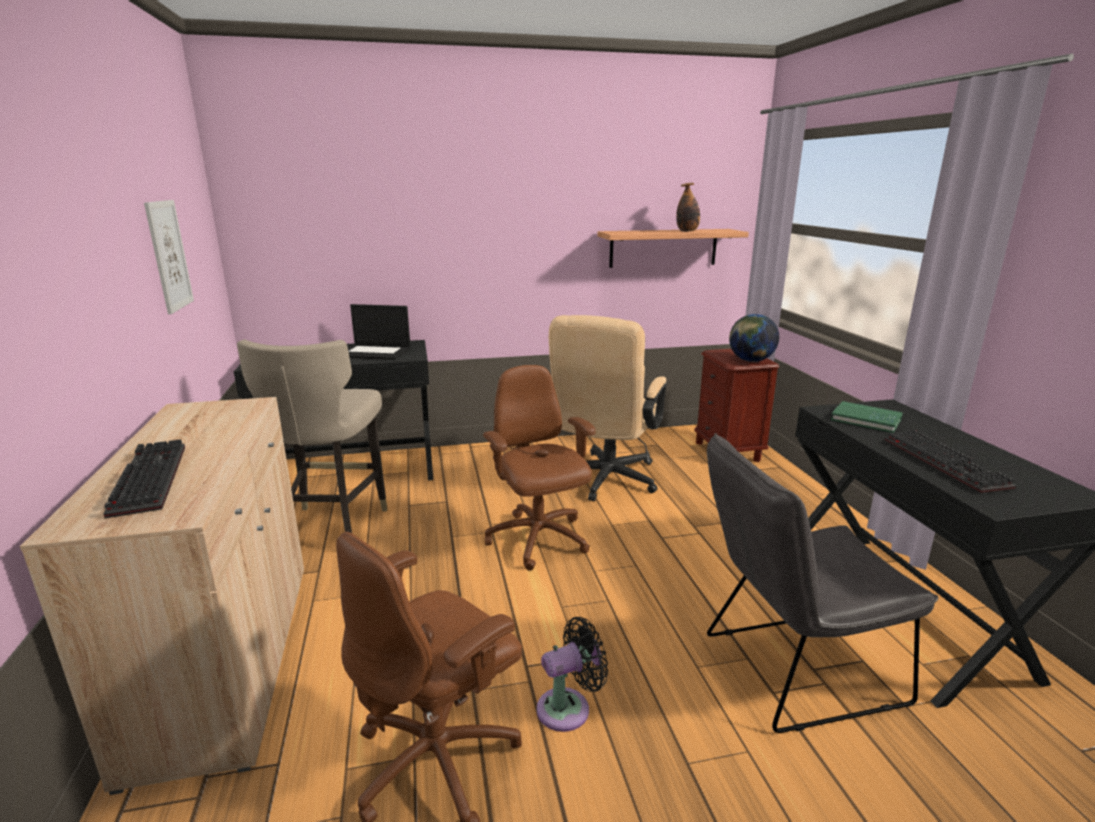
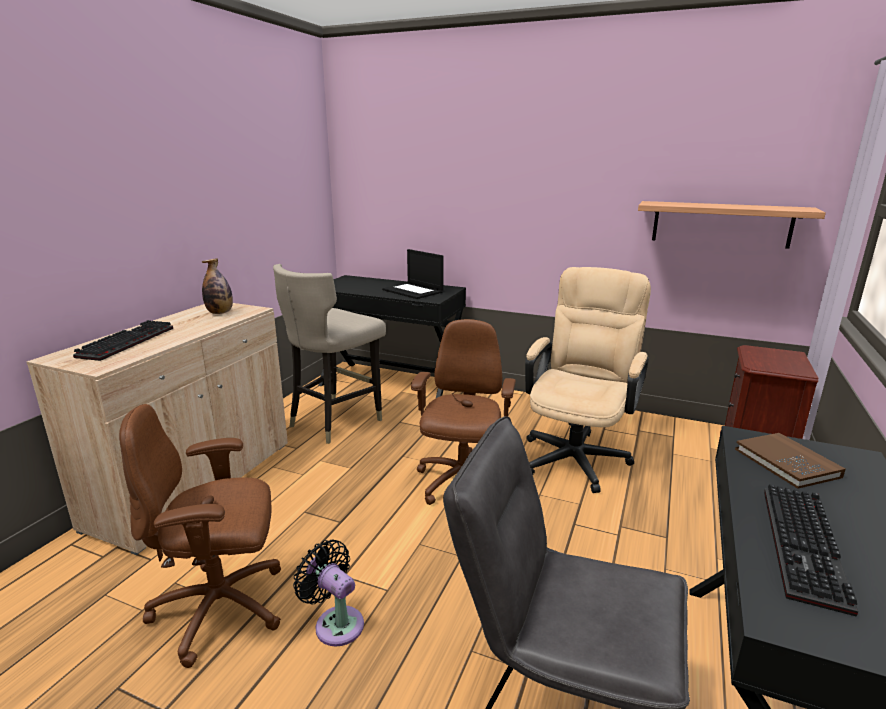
camera: 35 degrees right, 0 degrees up
(169, 255) = (256, 198): picture -> none
(568, 707) = (336, 623): black fan -> black fan turned 150 degrees counterclockwise
(604, 481) = (577, 454): beige office chair -> beige office chair turned 150 degrees clockwise
(687, 231) = (742, 207): bottle -> bottle (220, 313)
(750, 360) = (784, 367): globe -> none
(866, 419) = (786, 463): green book -> brown book

